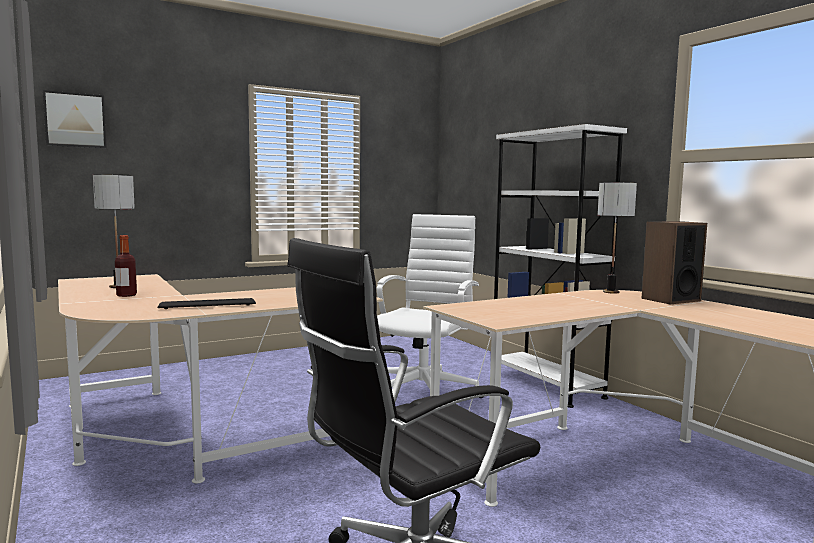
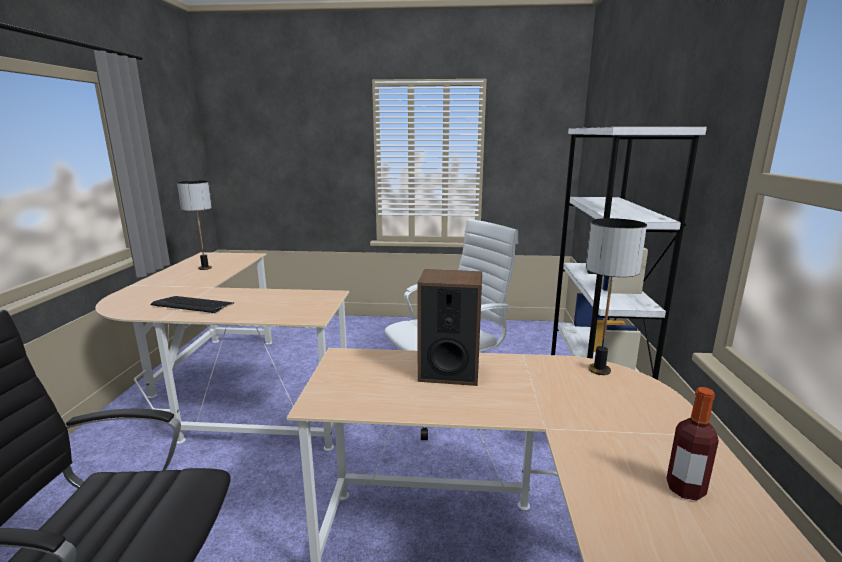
camera: 35 degrees right, 10 degrees up
(75, 120) = (239, 125): picture -> none
(126, 295) = (183, 281): bottle -> bottle (685, 489)
(670, 299) = (651, 414): speaker -> speaker (449, 372)

